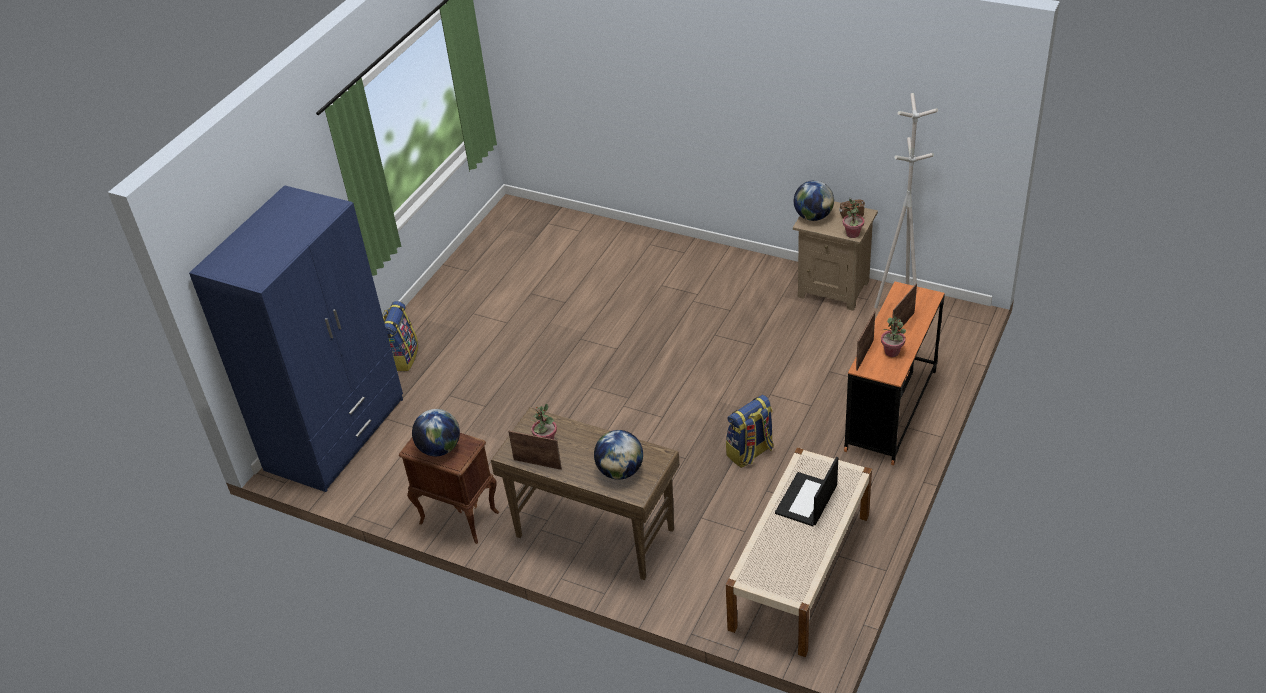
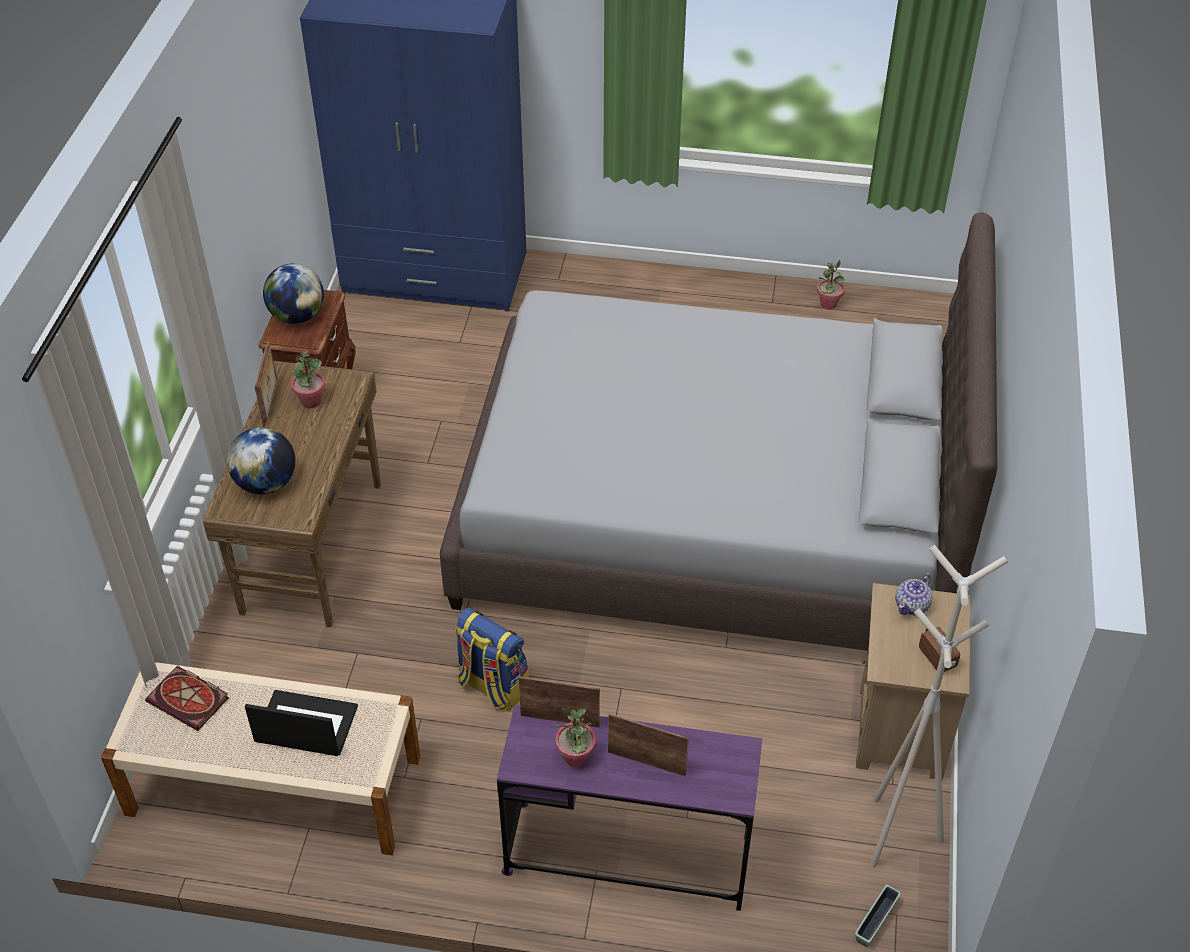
camera: 70 degrees right, 5 degrees up
(402, 357) = (582, 289): backpack -> none
(646, 332) = (711, 515): none -> grey bed
(769, 559) = (190, 700): none -> book
(813, 216) = (912, 605): globe -> teapot
(852, 234) = (885, 667): potted plant -> potted plant (828, 304)
(891, 410) = (627, 856): orange desk -> purple desk
(951, 323) = (875, 921): none -> planter

